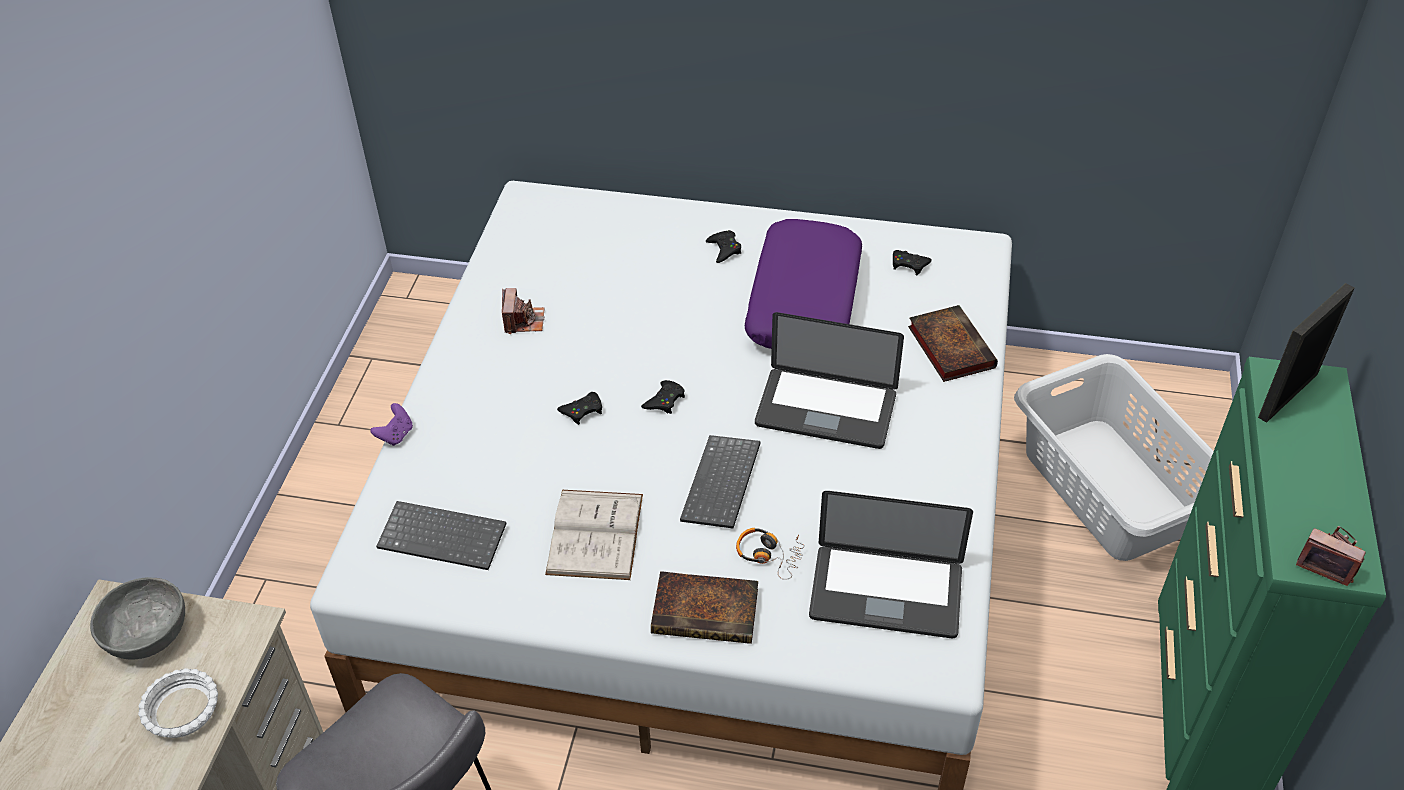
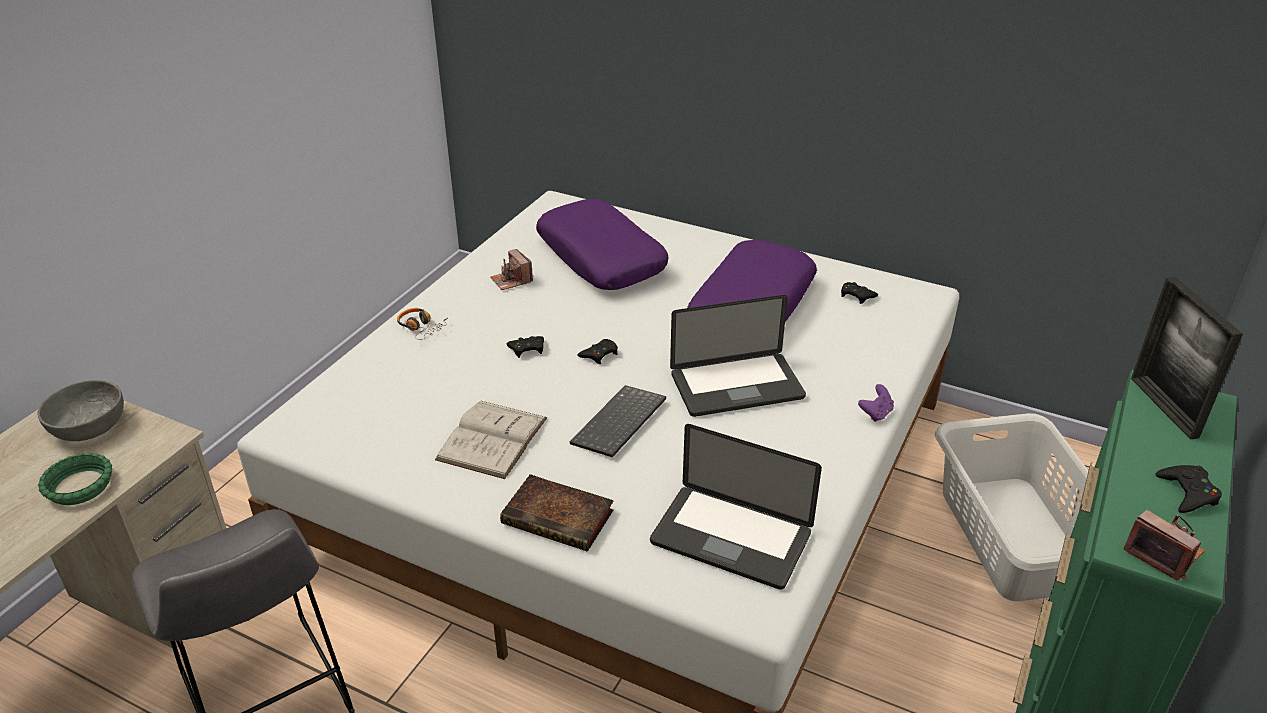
camera: 15 degrees right, 10 degrees down
(182, 710) = (79, 486): white bowl -> green bowl
(396, 435) = (369, 338): purple game controller -> purple game controller (876, 413)
(444, 536) = (368, 415): keyboard -> none
(523, 321) = (511, 280): camera -> camera turned 135 degrees clockwise
(613, 268) = (602, 258): none -> purple pillow
(724, 249) = (700, 260): black game controller -> black game controller (1187, 493)
(769, 555) = (636, 485): headphones -> headphones (421, 327)
(826, 410) = (737, 386): laptop -> laptop turned 45 degrees counterclockwise
(949, 346) = (869, 360): book -> none
(1288, 396) = (1163, 407): picture frame -> picture frame turned 75 degrees counterclockwise

